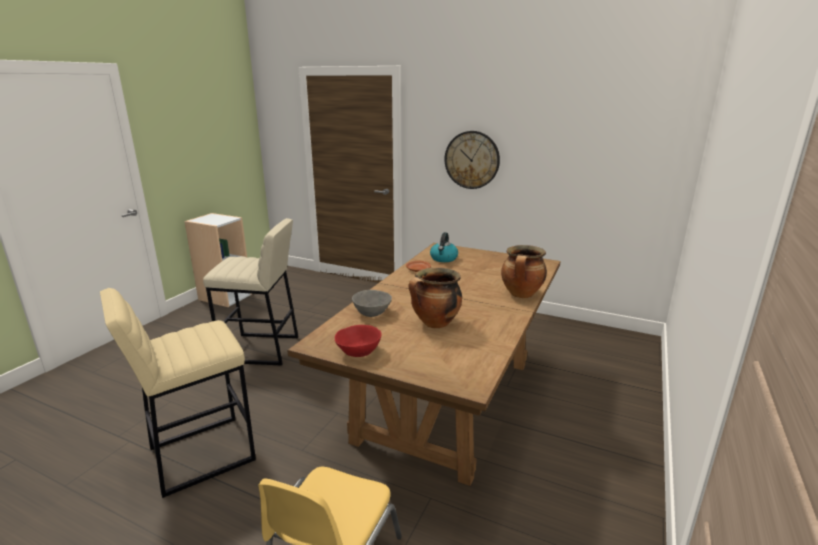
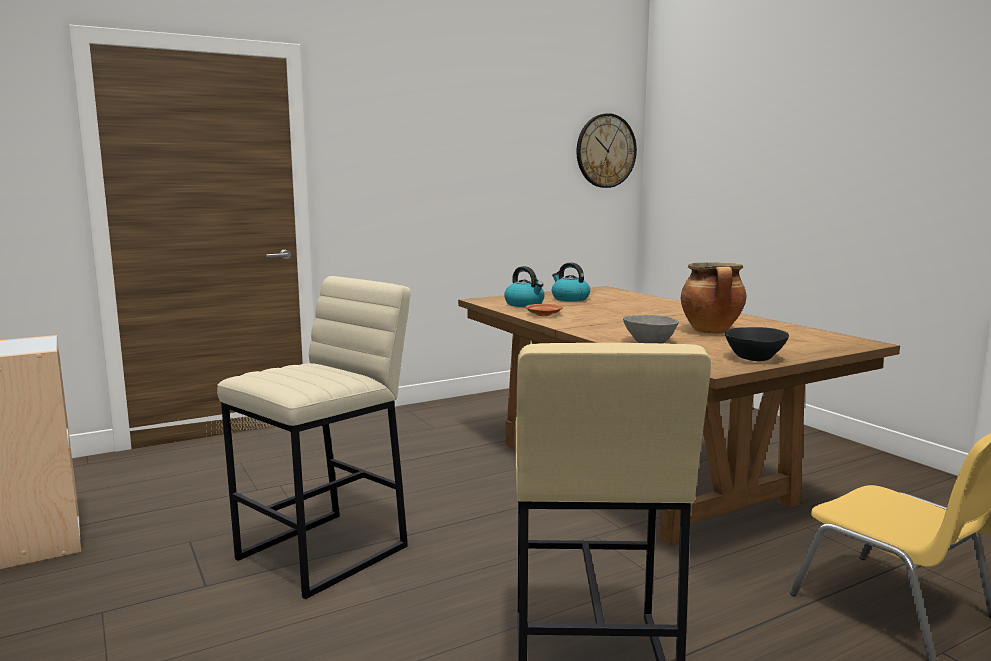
camera: 55 degrees left, 10 degrees down
(359, 351) = (753, 358): red bowl -> black bowl
(472, 160) = (421, 188): wall clock -> wall clock (605, 151)
(484, 263) = (569, 299): none -> kettle
(521, 295) = (676, 305): cooking pot -> none

